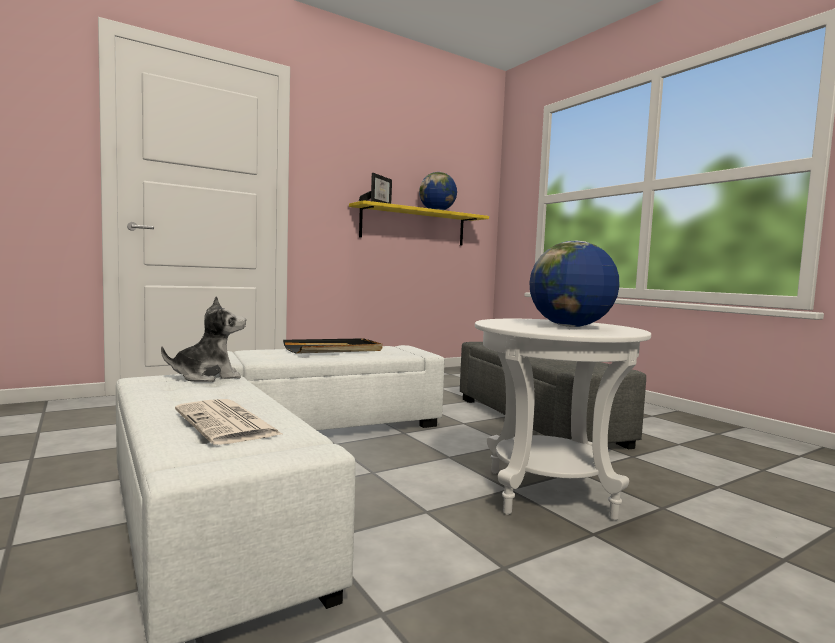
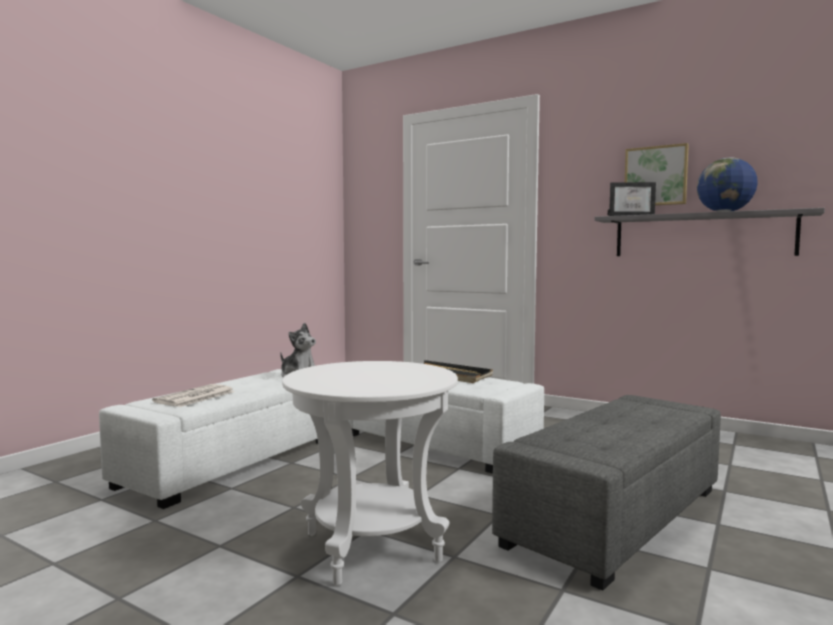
camera: 65 degrees right, 0 degrees up
(386, 174) = (655, 176): none -> picture
(414, 226) = (702, 235): yellow shelf -> grey shelf
(570, 326) = (368, 377): globe -> none

